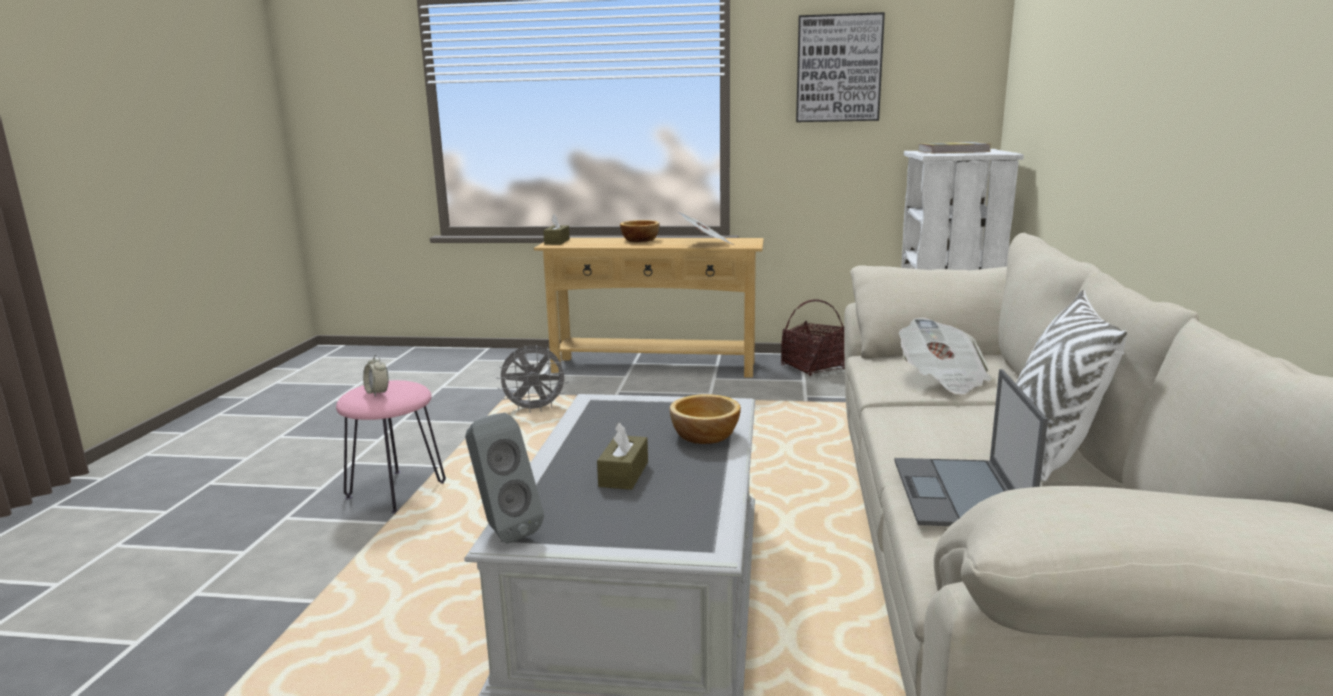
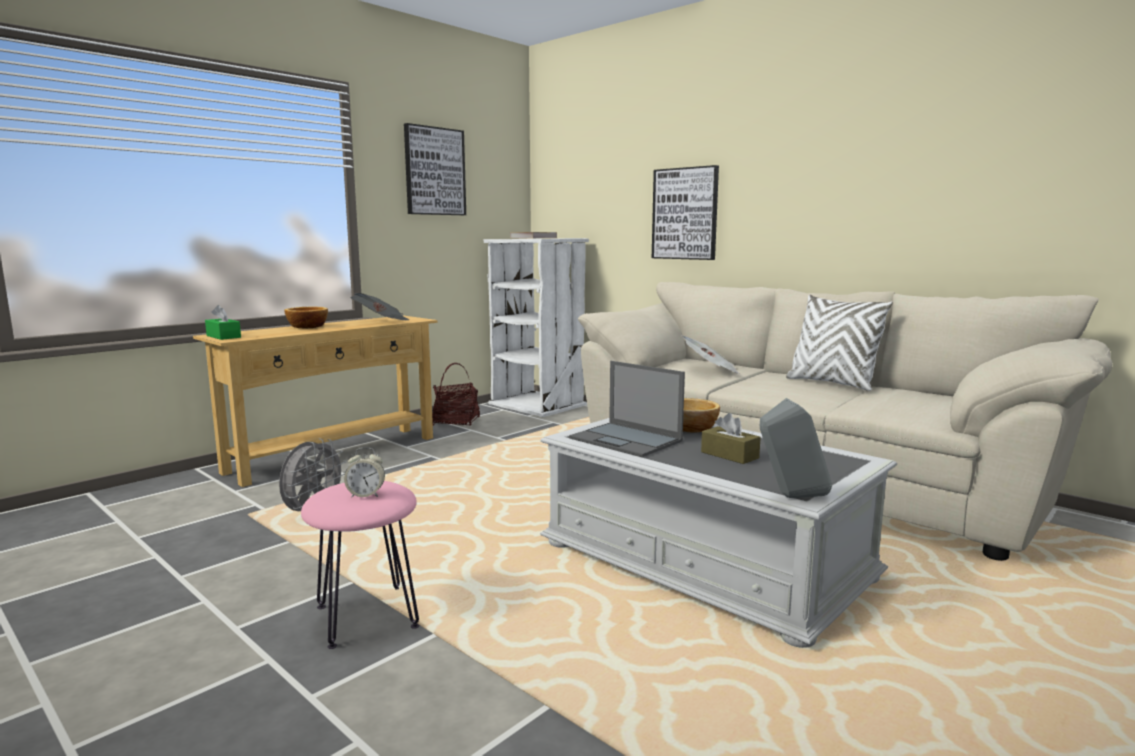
camera: 55 degrees left, 5 degrees down
(557, 242) = (223, 336): brown tissue box -> green tissue box
(960, 494) = (866, 404): laptop -> laptop (627, 440)
(1096, 124) = (685, 214): none -> picture

